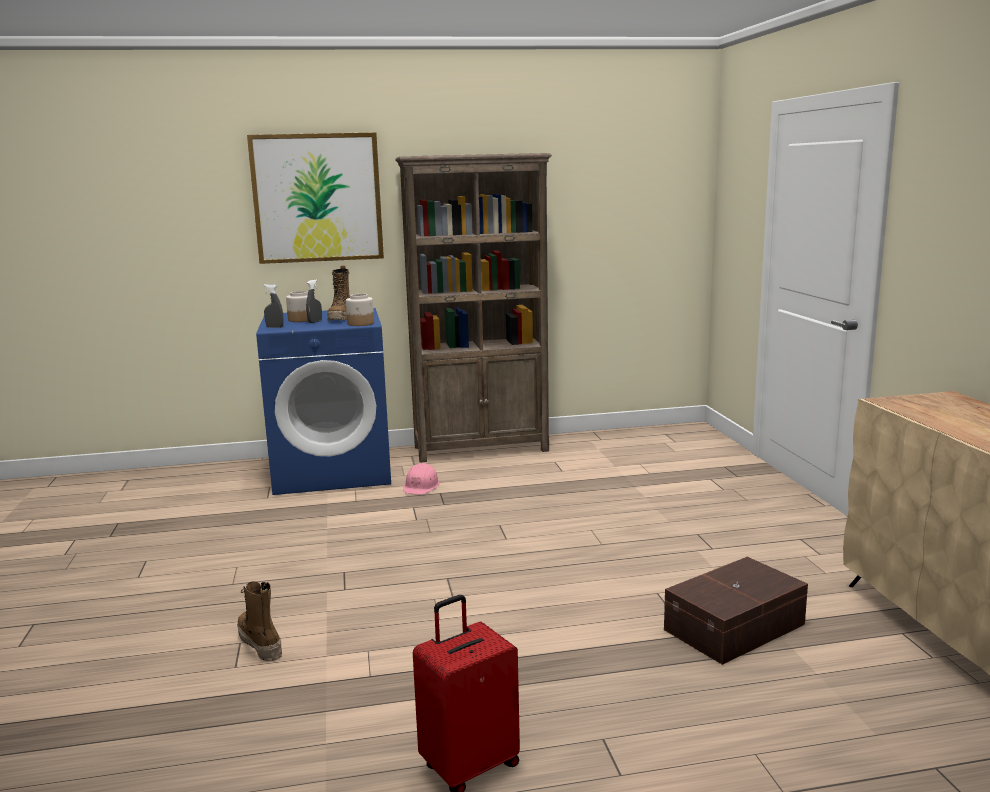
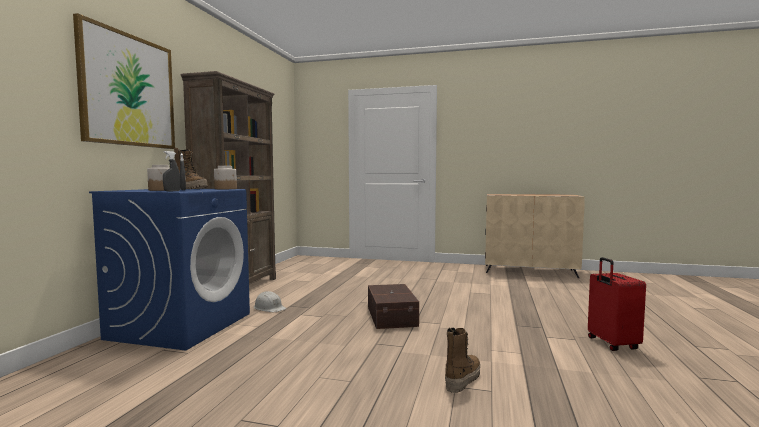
camera: 65 degrees left, 10 degrees down
(259, 644) = (462, 379): boot -> boot turned 135 degrees clockwise
(421, 486) = (269, 308): pink hard hat -> white hard hat
(736, 627) = (508, 289): brown storage box -> brown storage box (392, 316)

